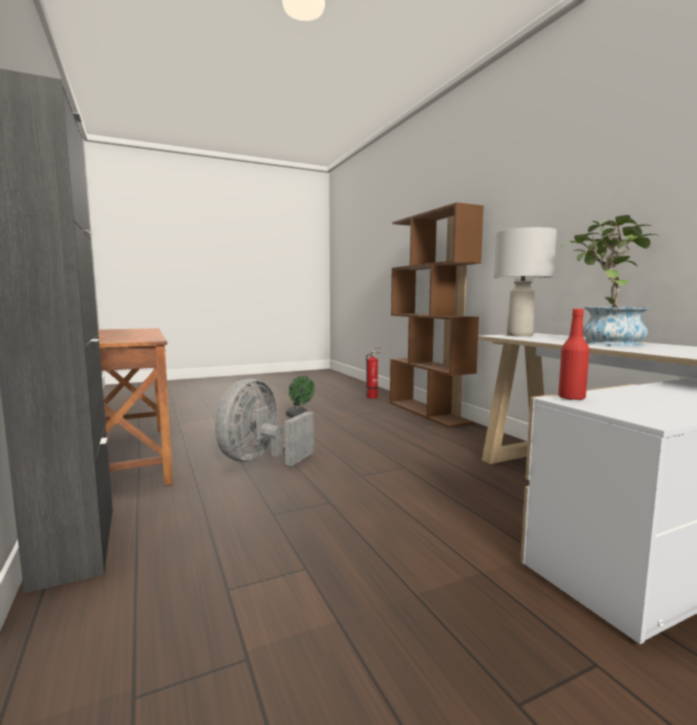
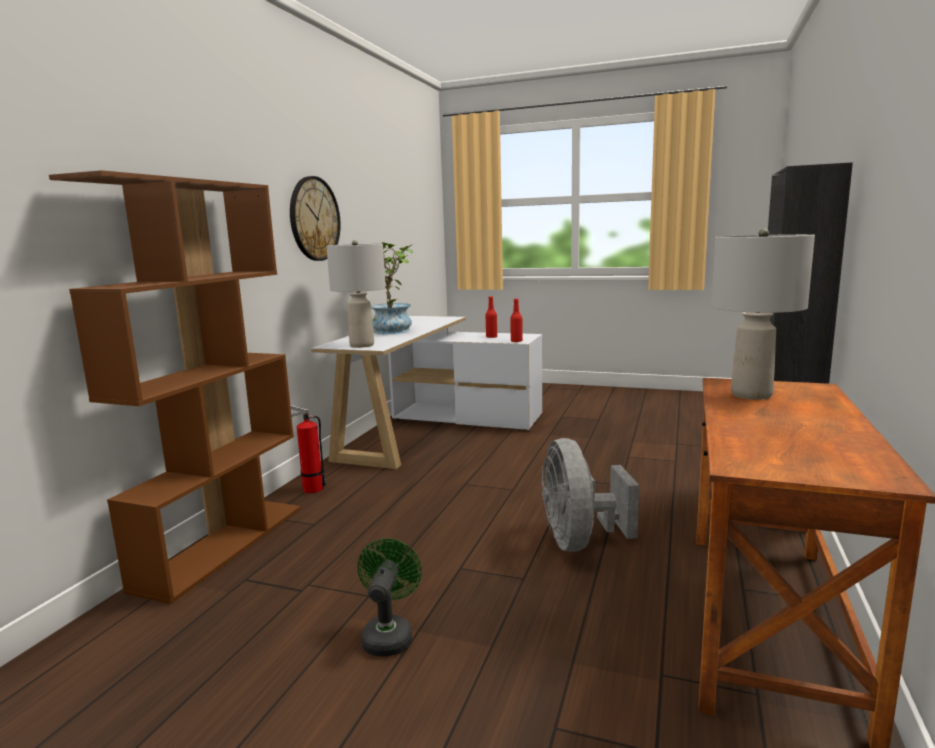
camera: 135 degrees left, 5 degrees up
(131, 337) = (750, 394): none -> grey table lamp
(260, 460) = (579, 541): grey fan -> grey fan turned 105 degrees clockwise
(373, 397) = (111, 652): fire extinguisher -> fire extinguisher (310, 489)
(583, 204) = (314, 219): none -> wall clock
(657, 400) = (491, 337): none -> red bottle

